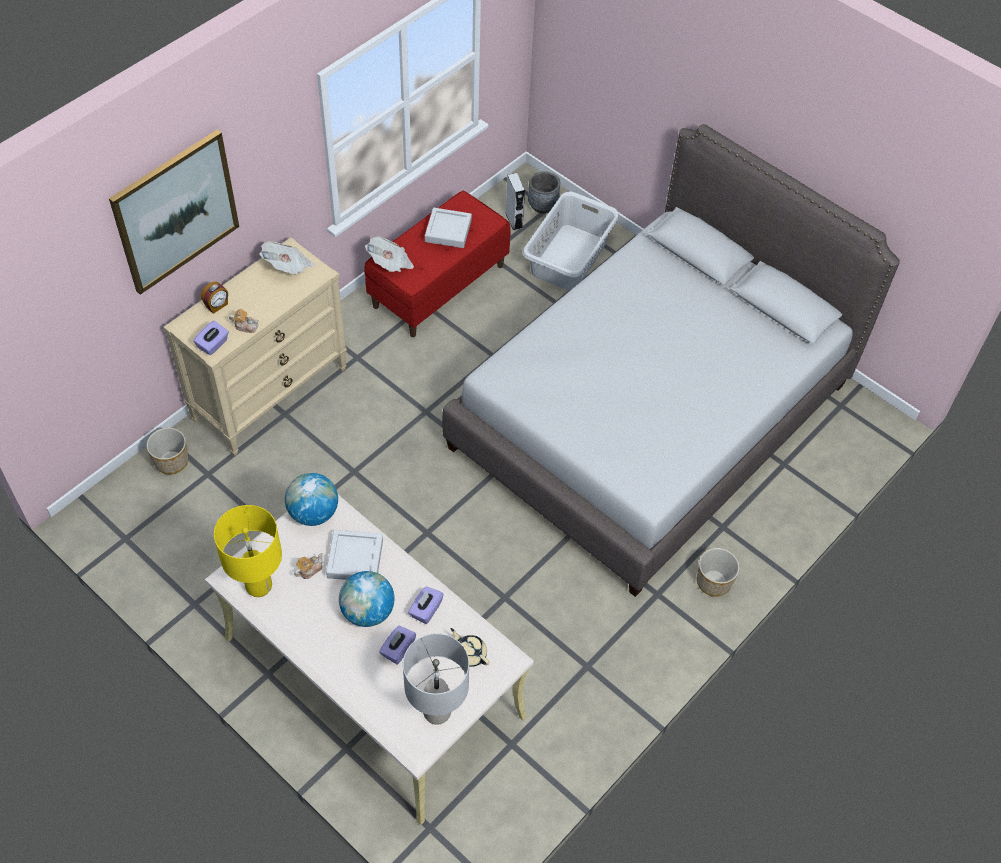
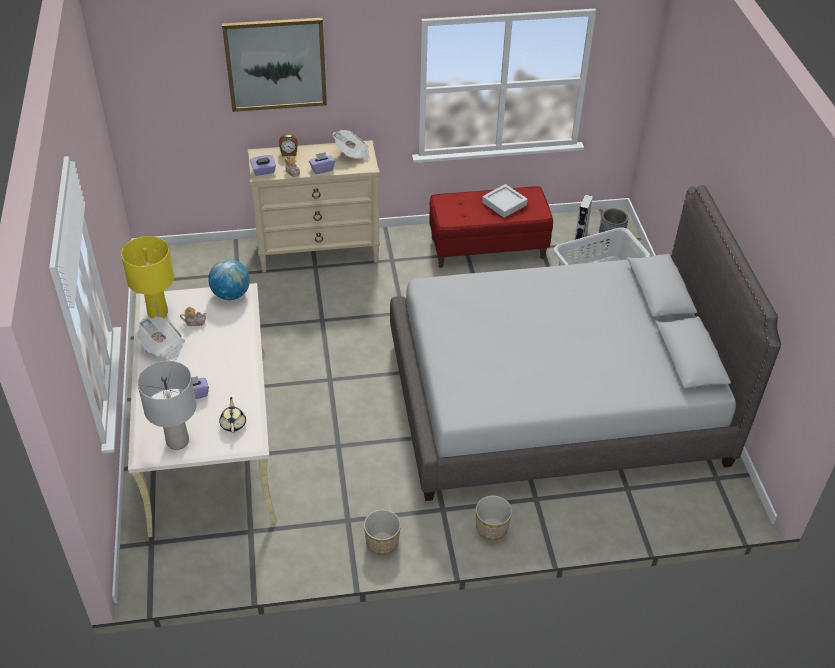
camera: 40 degrees right, 10 degrees down
(171, 462) = (224, 256): planter -> planter (382, 542)
(355, 558) = (226, 332): grey tray -> none
(367, 611) = (201, 363): globe -> none
(390, 263) = (446, 203): newspaper -> newspaper (163, 347)
(426, 610) = (235, 384): purple tissue box -> purple tissue box (322, 169)

